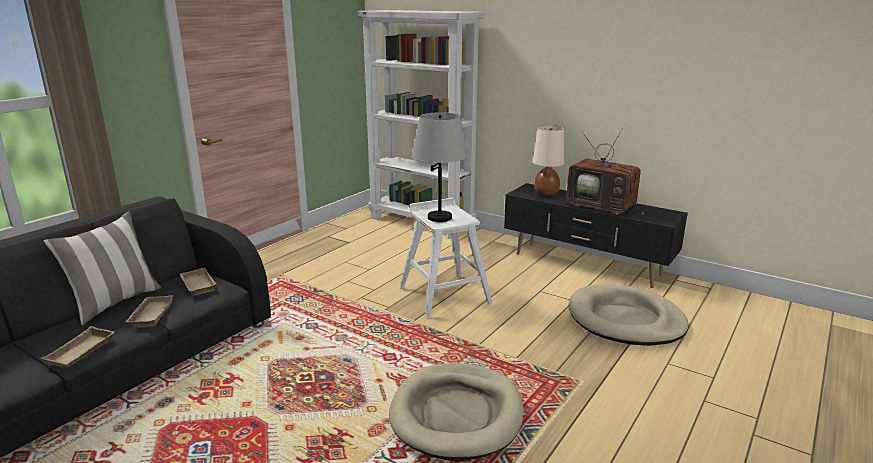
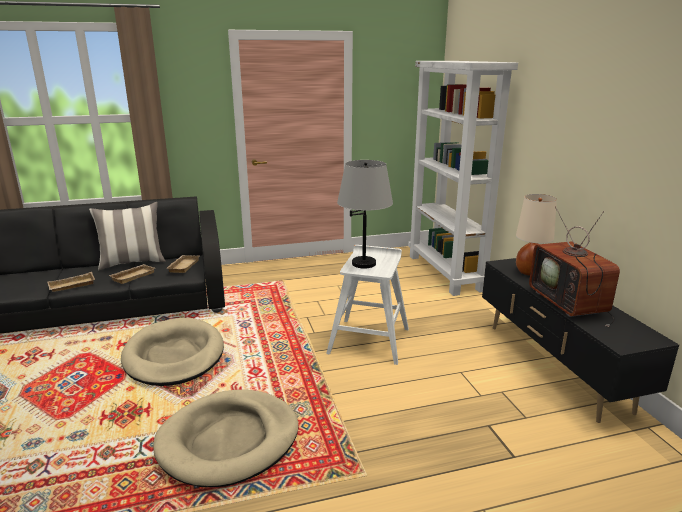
camera: 40 degrees right, 0 degrees up
(625, 320) = (507, 441): beige dog bed -> beige dog bed (174, 356)

